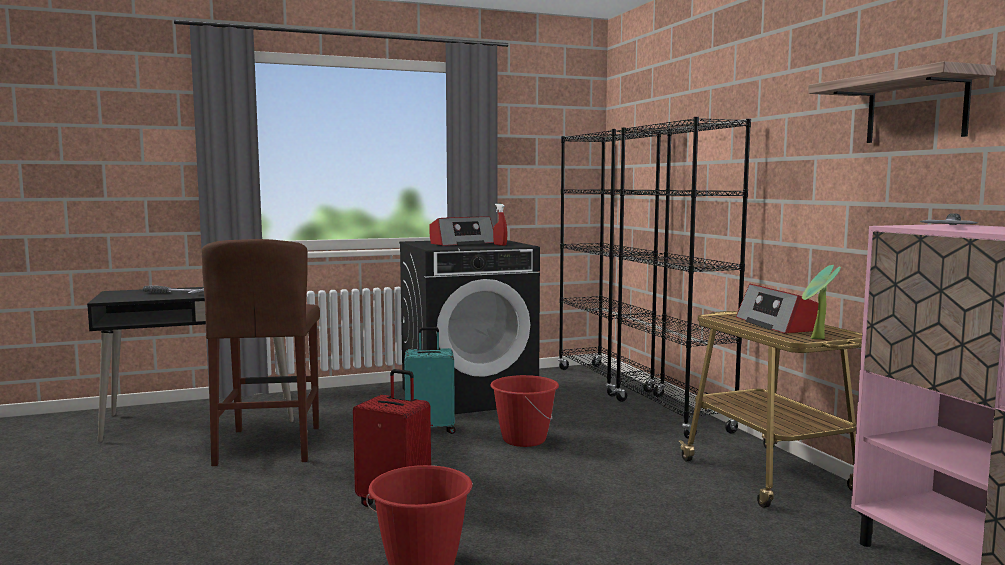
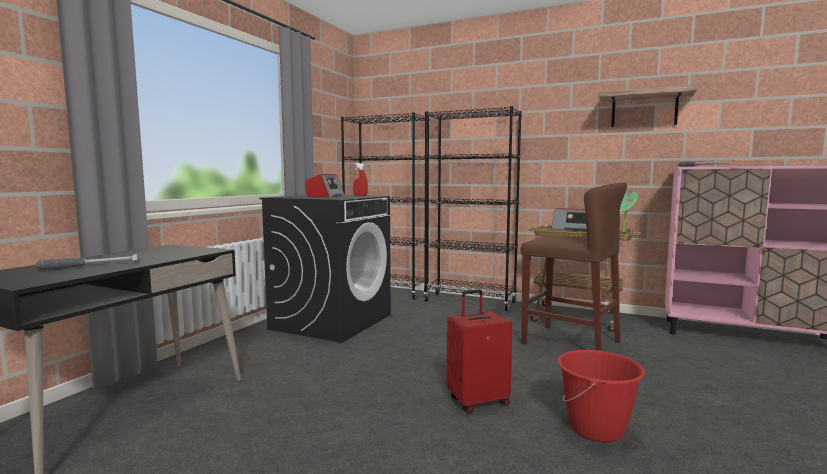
camera: 45 degrees left, 0 degrees up
(269, 445) = (272, 405): brown stool -> brown stool (570, 342)
(431, 429) = (366, 349): turquoise suitcase -> none
(524, 439) = (438, 336): red bucket -> none

